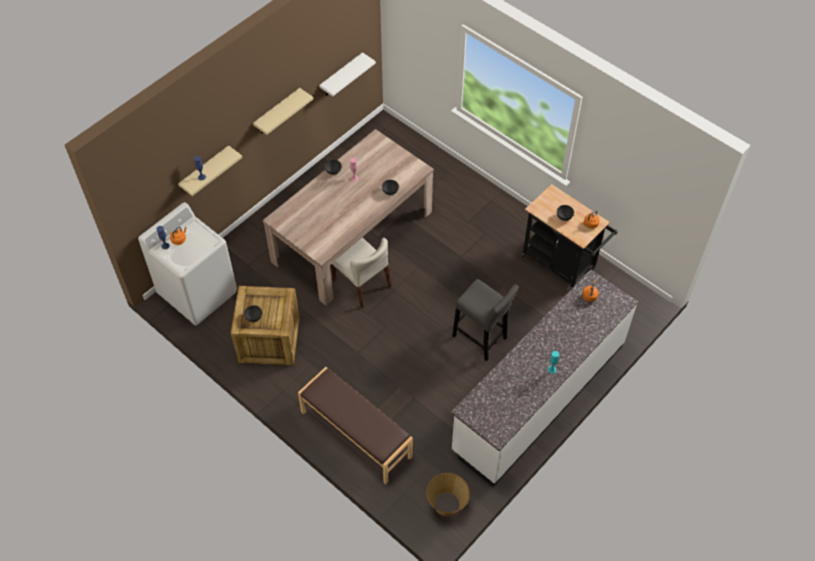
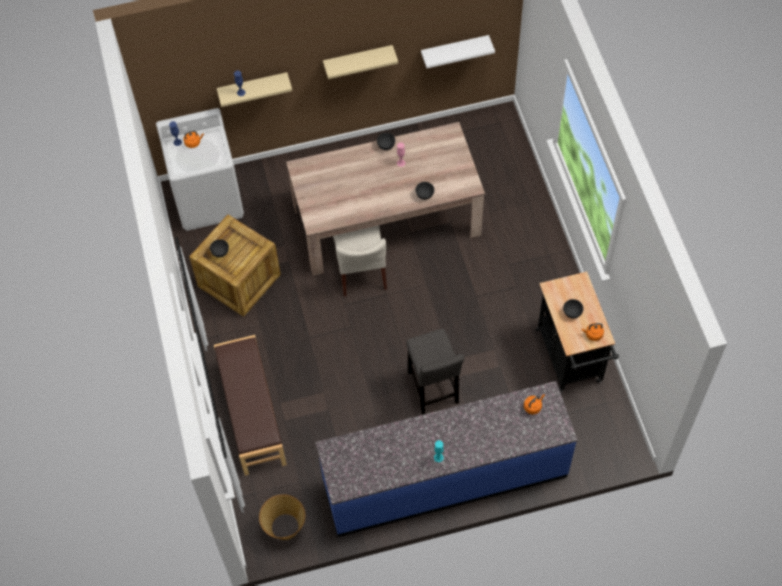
camera: 35 degrees right, 5 degrees up
(538, 397) = (444, 478): white counter -> blue counter

